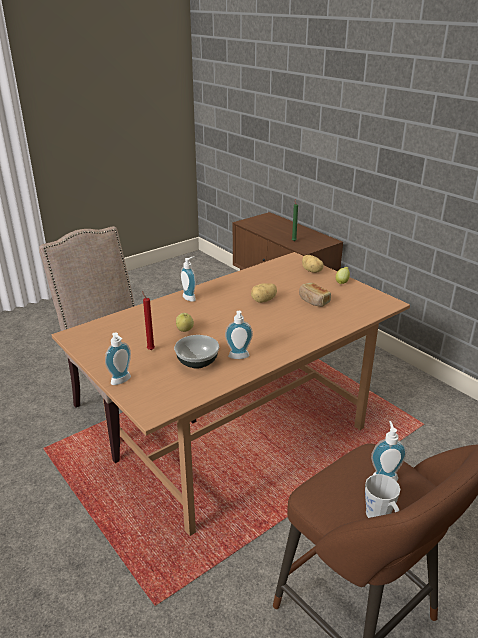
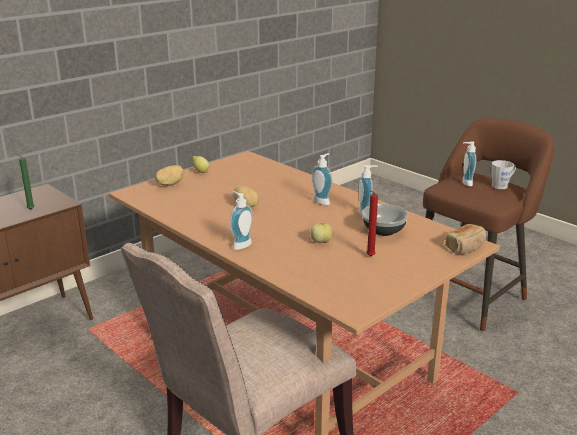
camera: 95 degrees left, 5 degrees down
(122, 381) = (435, 264): soap dispenser -> soap dispenser (323, 201)
(313, 301) = (245, 184): bread -> bread (465, 247)

